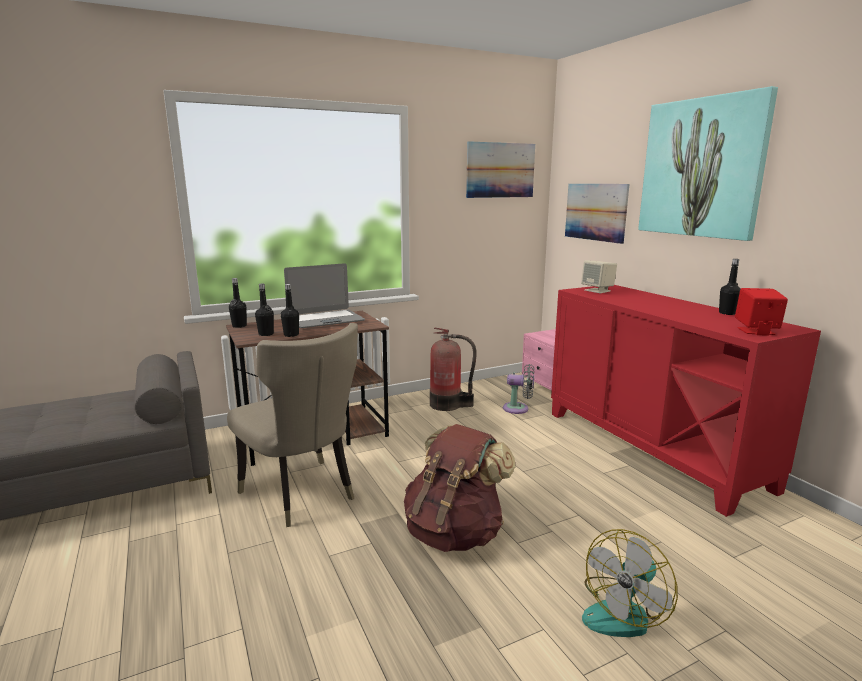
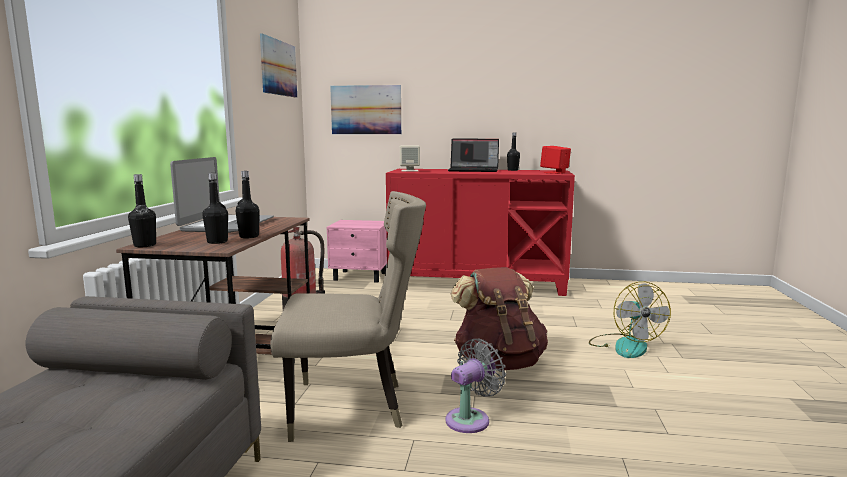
camera: 55 degrees left, 5 degrees down
(518, 409) = (360, 292): grey fan -> grey fan (471, 419)
(670, 304) = (474, 170): none -> laptop
(702, 168) = (466, 72): picture -> none

